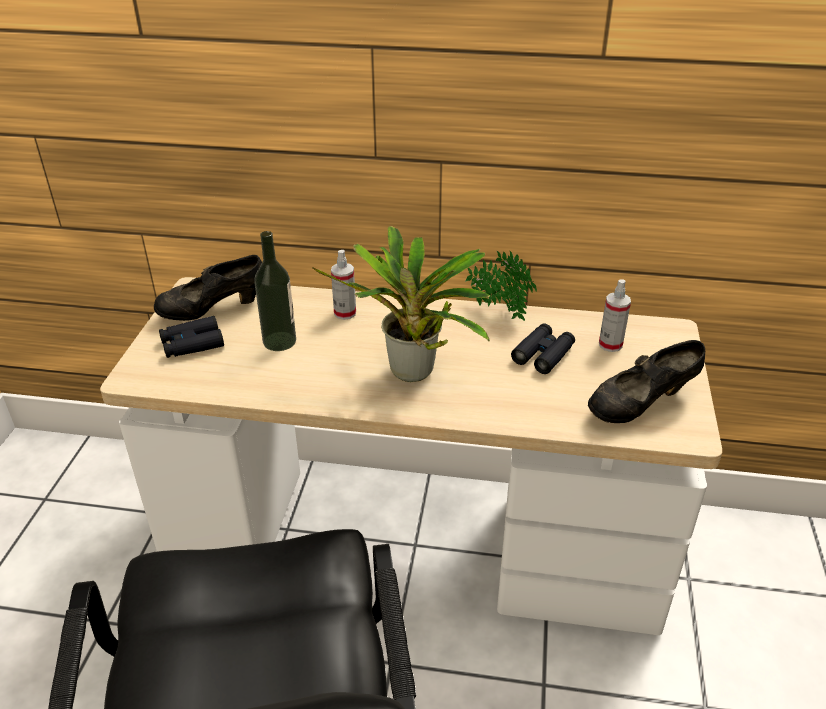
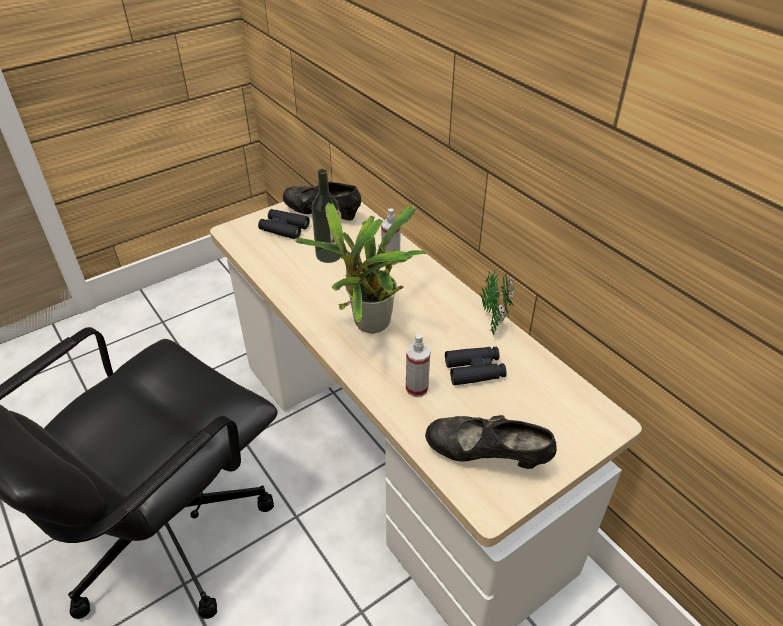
camera: 45 degrees right, 5 degrees up
(610, 344) = (537, 397): spray bottle -> spray bottle (417, 388)

